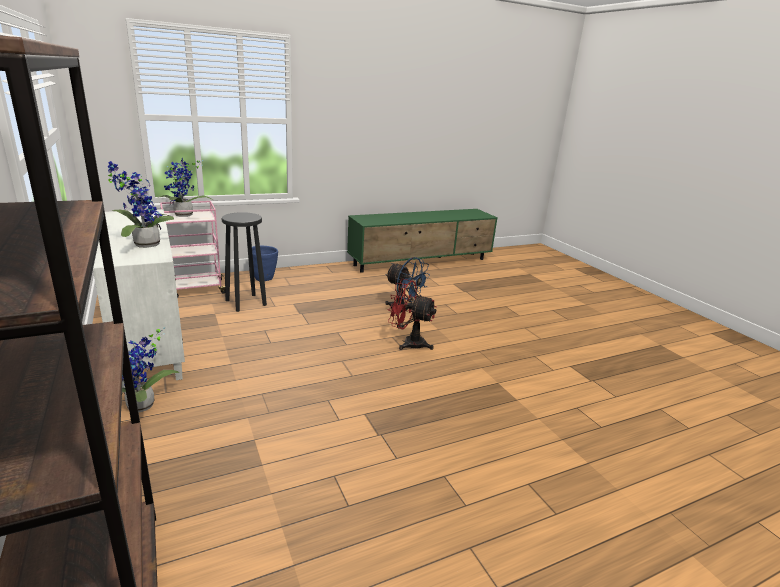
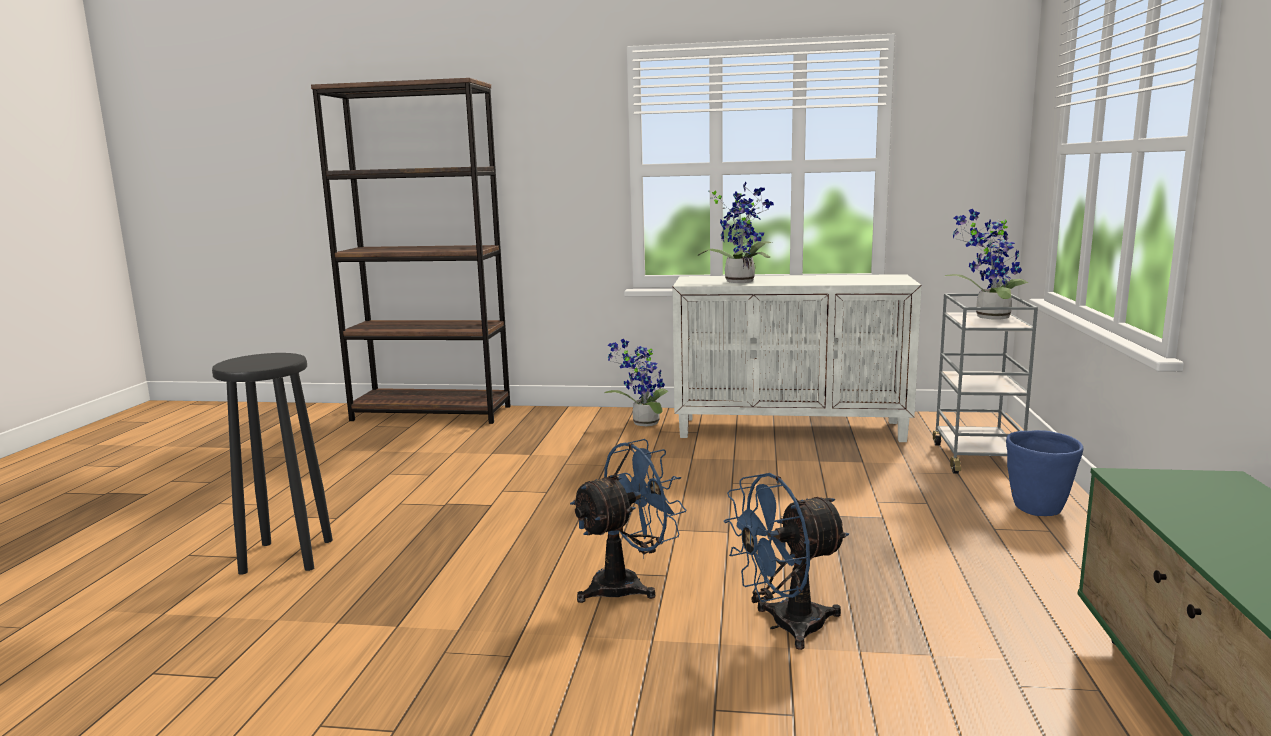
camera: 125 degrees right, 10 degrees down
(196, 289) = (976, 458): pink cart -> grey cart
(246, 302) = (901, 484): black stool -> black stool (286, 557)
(408, 343) = (627, 584): red fan -> blue fan

